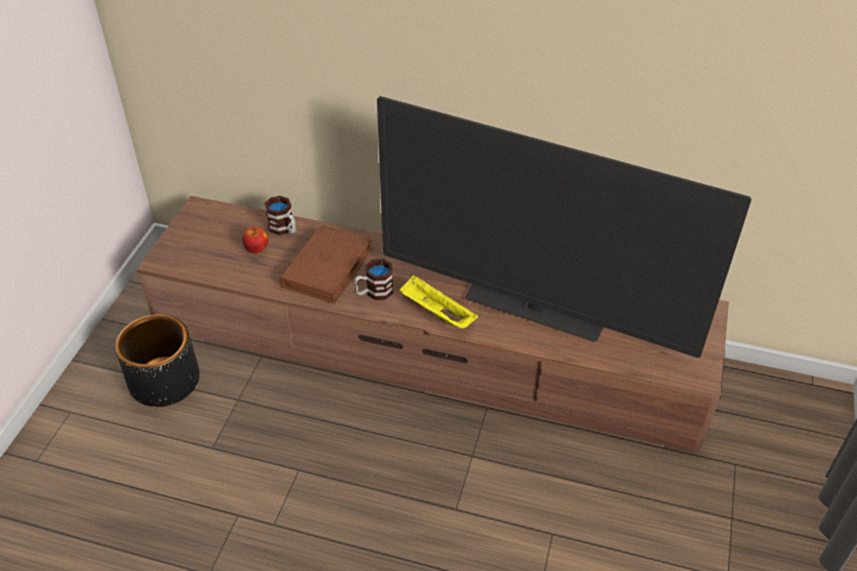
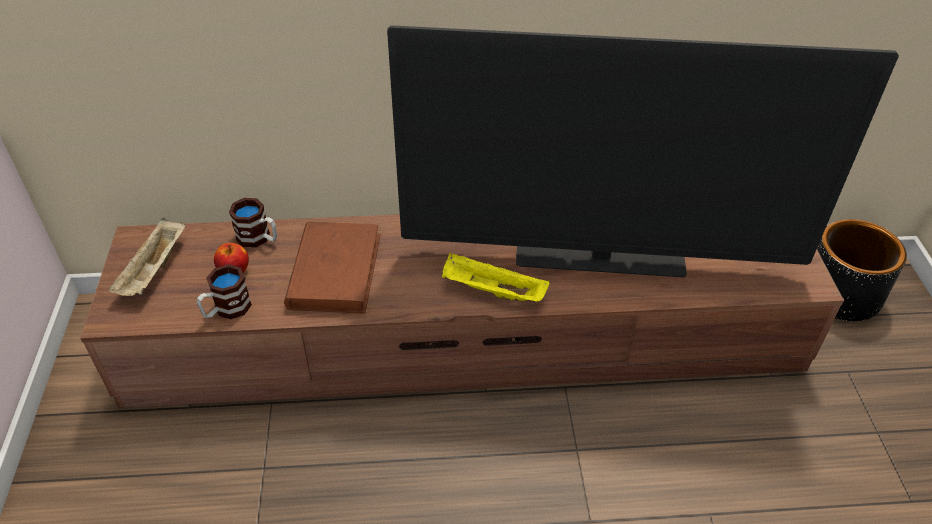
camera: 20 degrees left, 0 degrees up
(165, 381) = (156, 472): black planter -> black planter (840, 294)
(203, 235) = (154, 271): none -> beige tray
(374, 292) = (406, 287): mug -> mug (226, 310)

